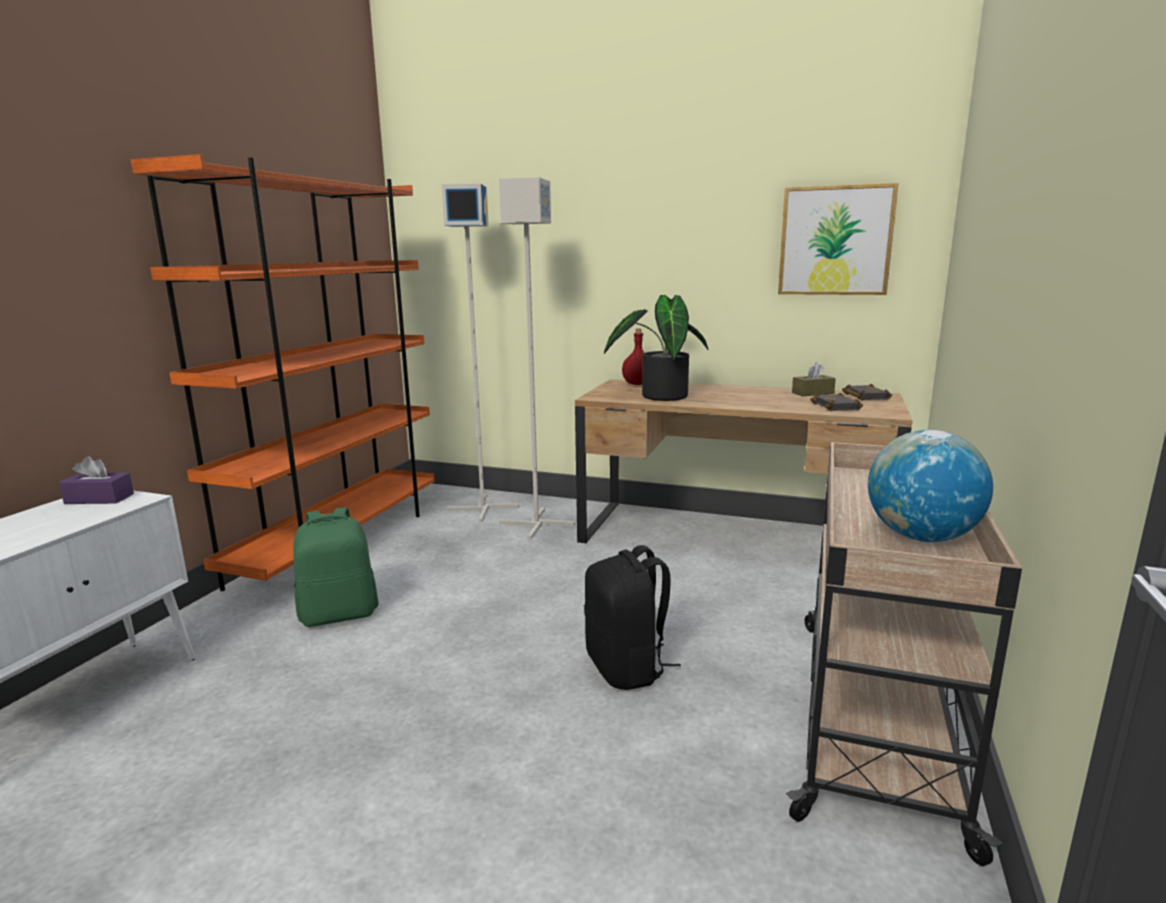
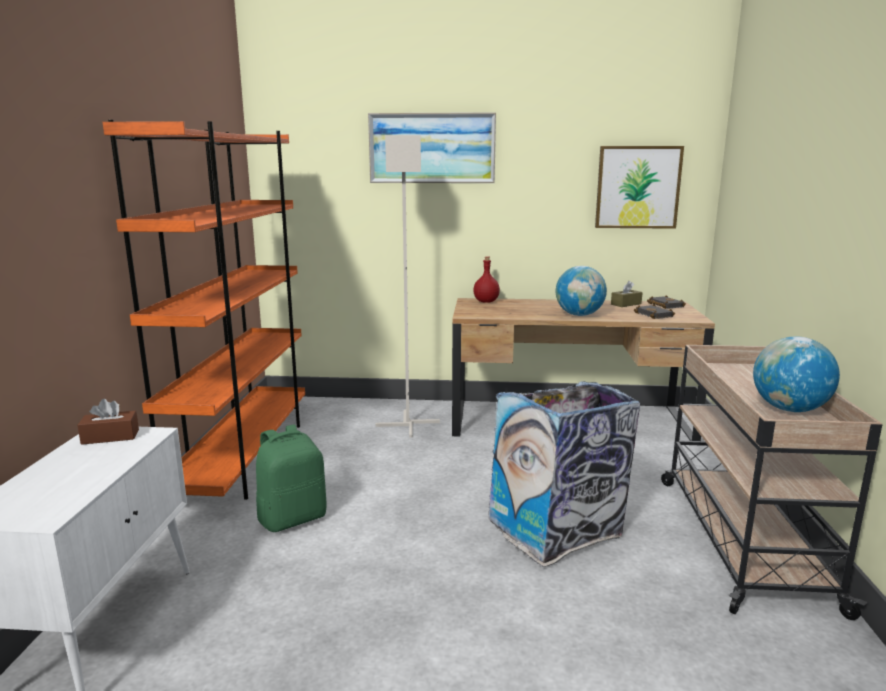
camera: 15 degrees left, 0 degrees up
(99, 499) = (110, 437): purple tissue box -> brown tissue box
(482, 508) = (351, 414): grey floor lamp -> none
(580, 198) = (432, 148): none -> picture
(627, 668) = (556, 529): black backpack -> trash can
(659, 396) = (515, 312): potted plant -> none
(735, 402) = (579, 315): none -> globe

